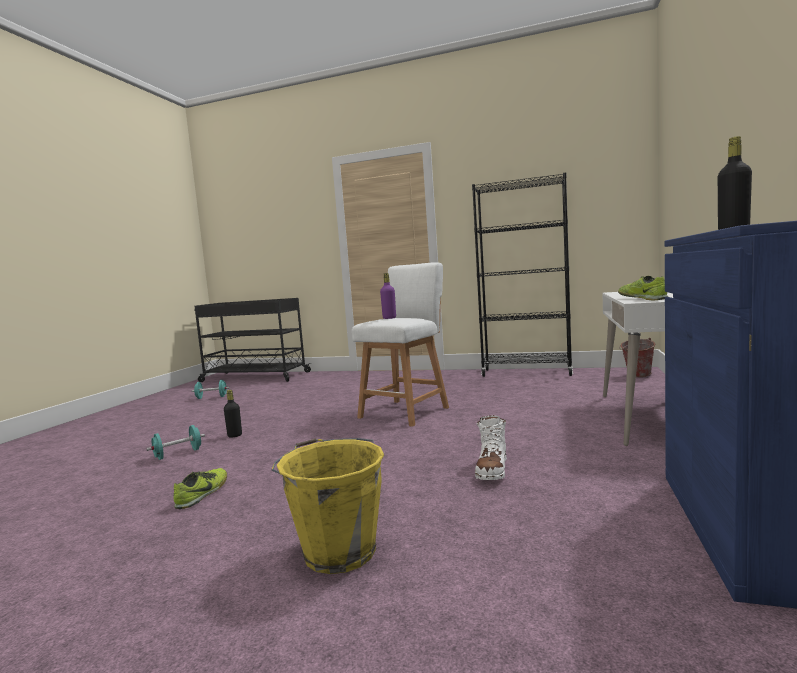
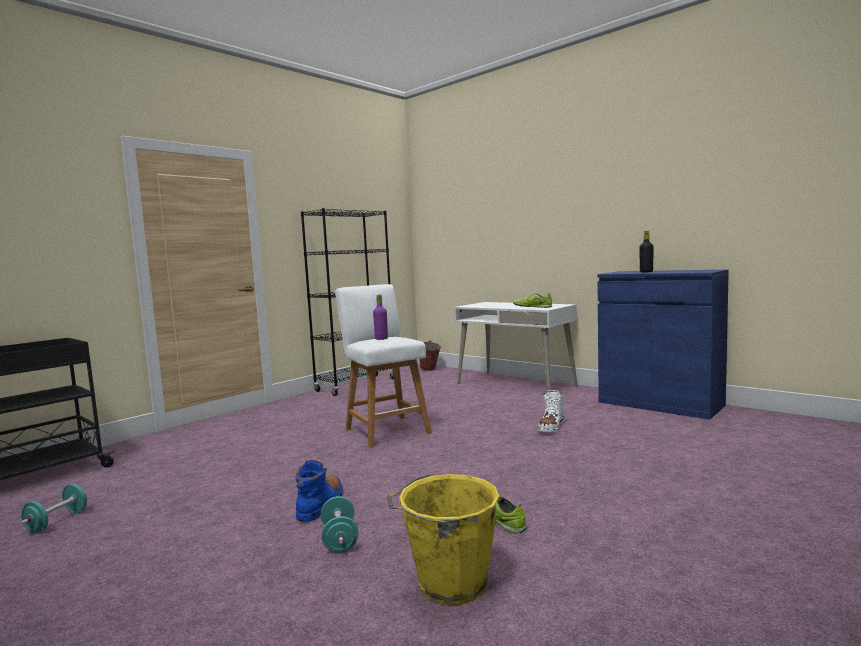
camera: 65 degrees left, 0 degrees up
(234, 435) = (321, 505): black bottle -> blue boot
(338, 550) = (637, 476): yellow bucket -> yellow bucket (449, 584)
(492, 469) = (551, 427): white boot -> white boot turned 75 degrees clockwise

